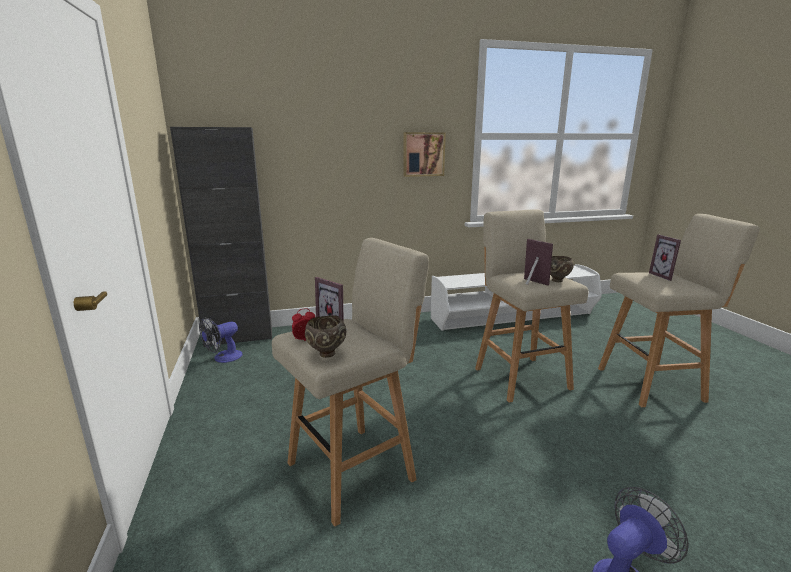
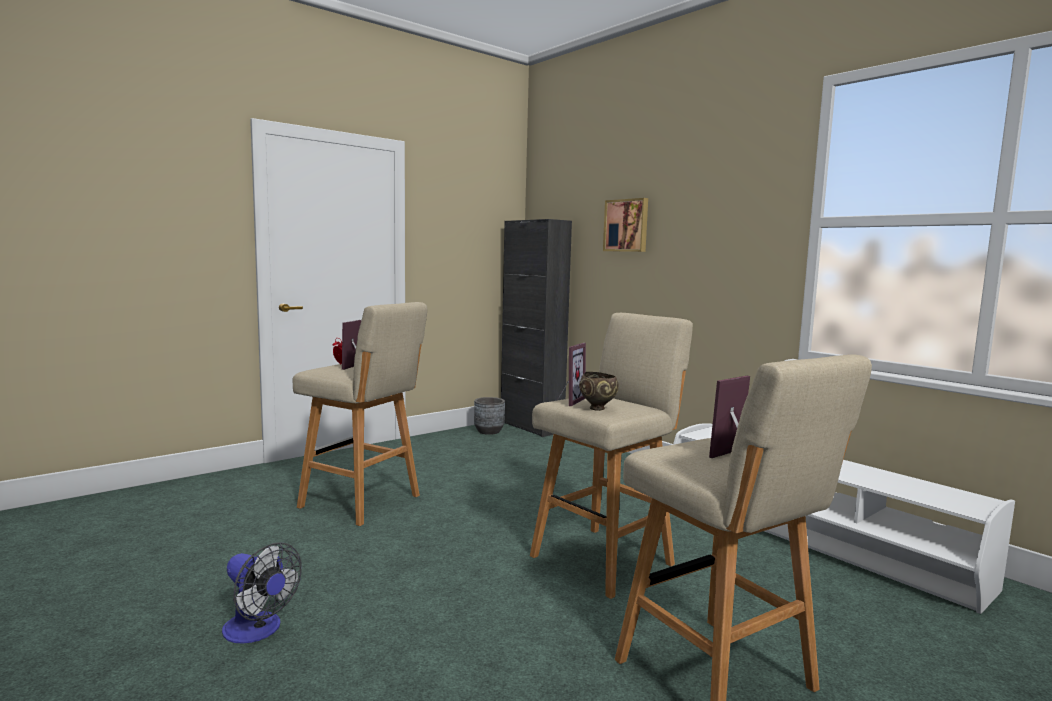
camera: 65 degrees right, 10 degrees down
(223, 358) = (489, 431): fan -> grey planter
(326, 354) = (318, 369): brown bowl -> none
(423, 154) = (731, 249): picture -> picture (626, 225)

